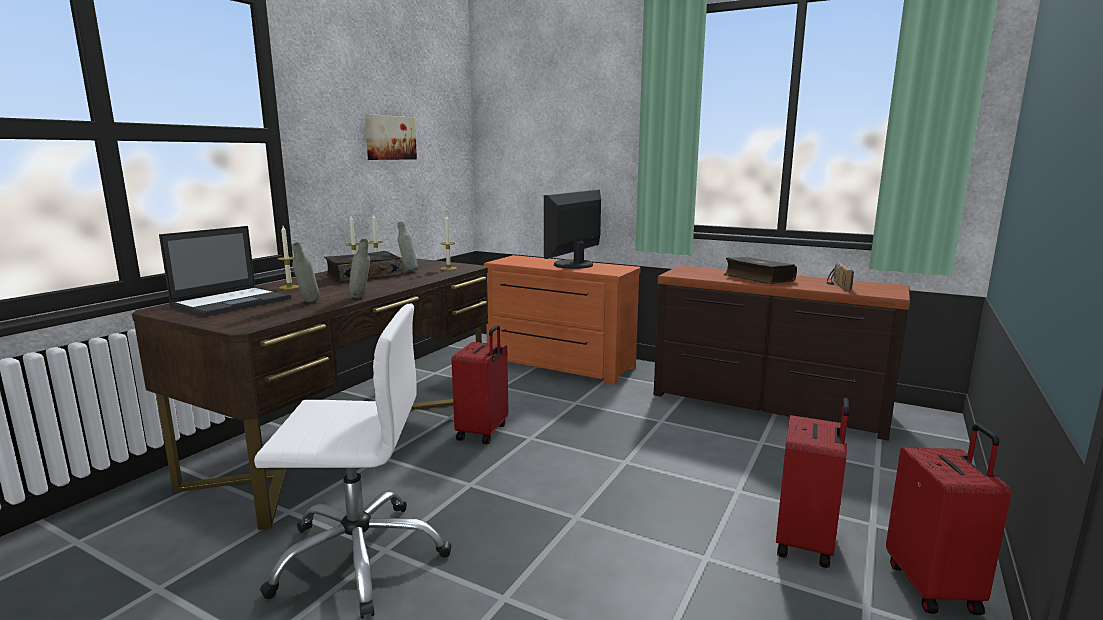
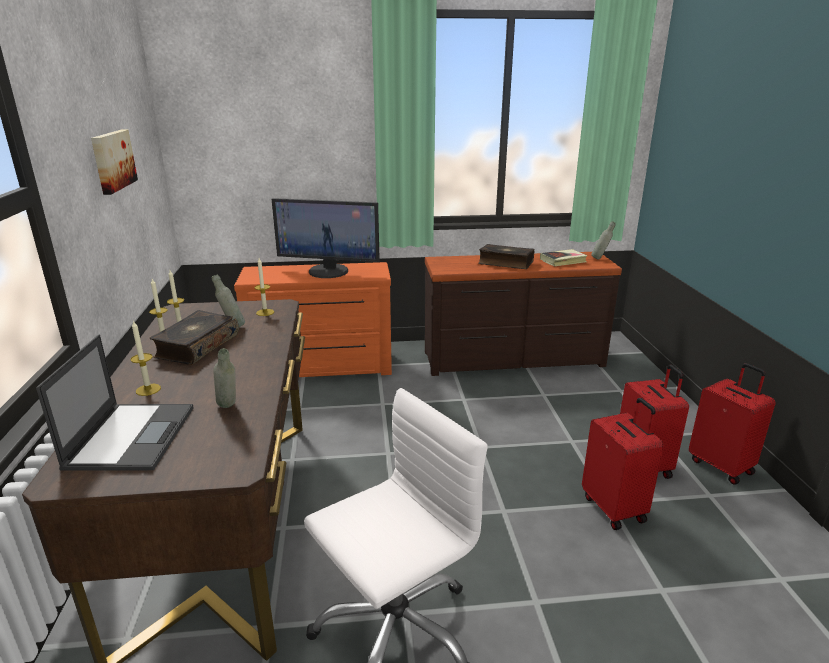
camera: 35 degrees left, 10 degrees up
(361, 298) = (270, 383): grey bottle -> grey bottle (600, 259)
(483, 432) = (343, 463): red suitcase -> red suitcase (615, 508)
(574, 265) = (329, 271): monitor -> monitor turned 75 degrees counterclockwise
(836, 285) = (563, 261): radio -> book

